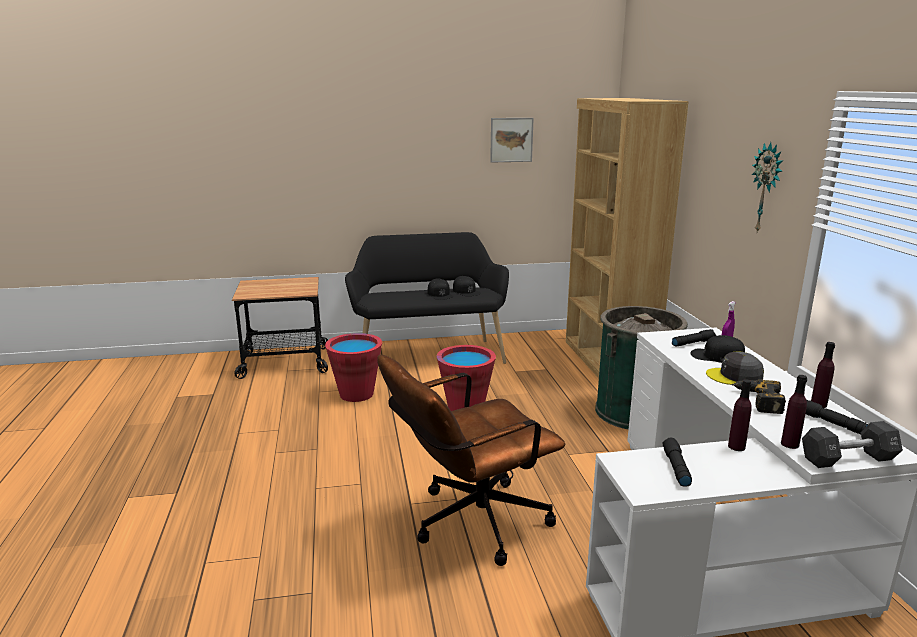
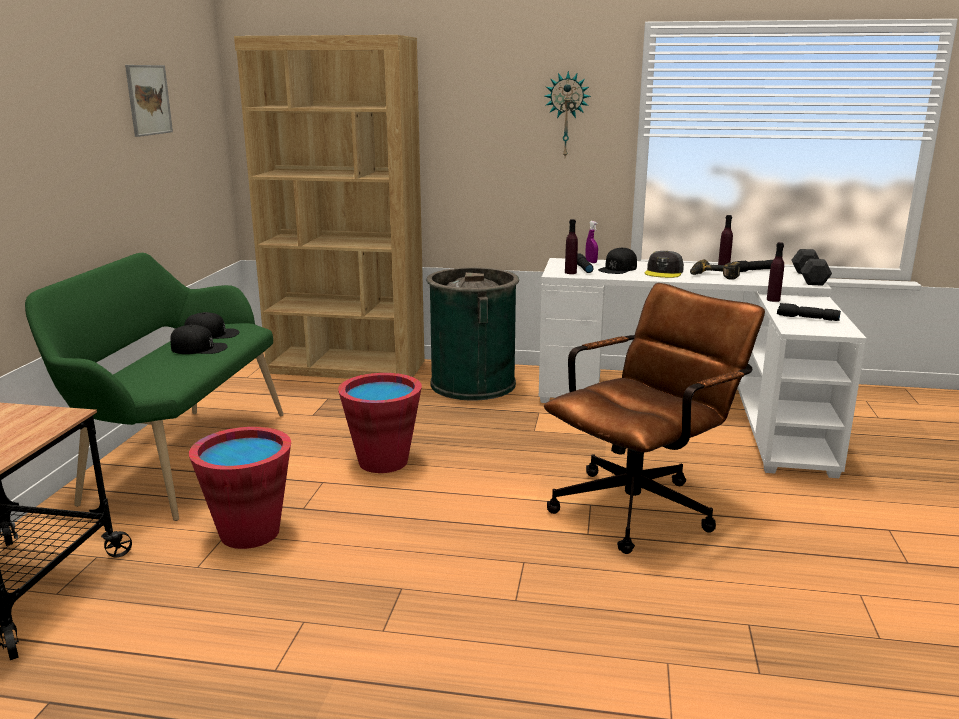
camera: 70 degrees left, 0 degrees up
(428, 354) = (179, 457): black bench -> green bench
(470, 524) = (642, 505): brown office chair -> brown office chair turned 120 degrees counterclockwise
(789, 444) = (787, 283): purple bottle -> purple bottle (570, 272)

